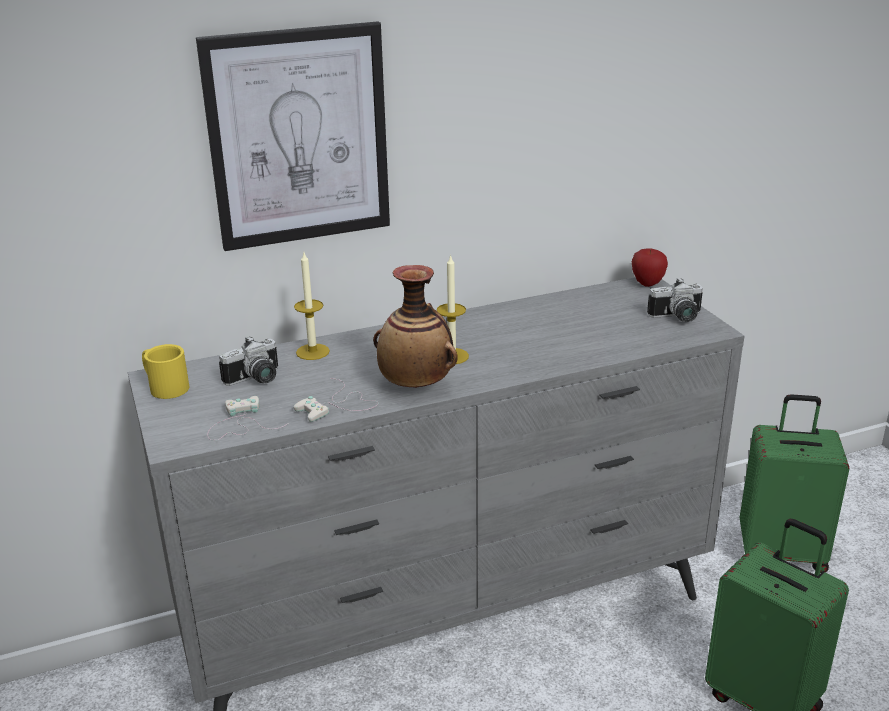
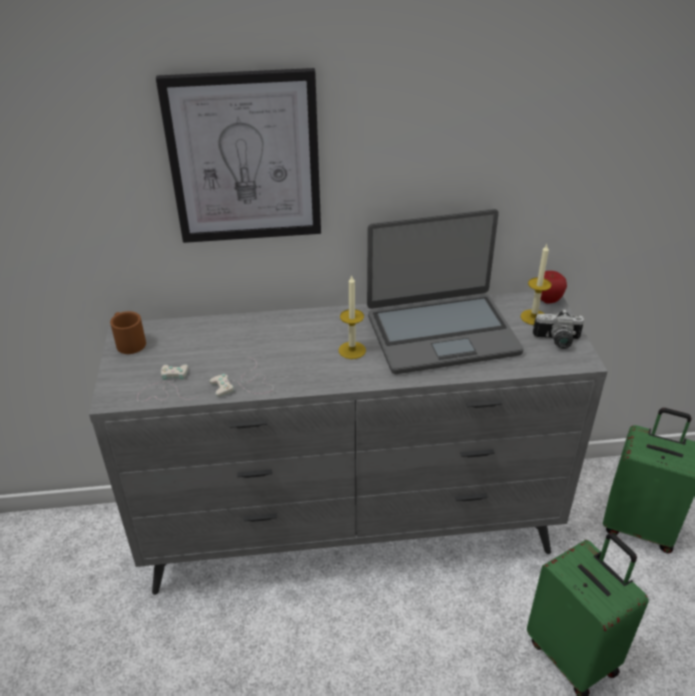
camera: 15 degrees right, 10 degrees up
(164, 386) = (128, 341): yellow mug -> brown mug
(256, 379) = (195, 347): camera -> none
(312, 352) = (248, 327): candle -> candle (533, 317)
(416, 385) = (312, 375): vase -> none
(546, 327) = (441, 333): none -> laptop

